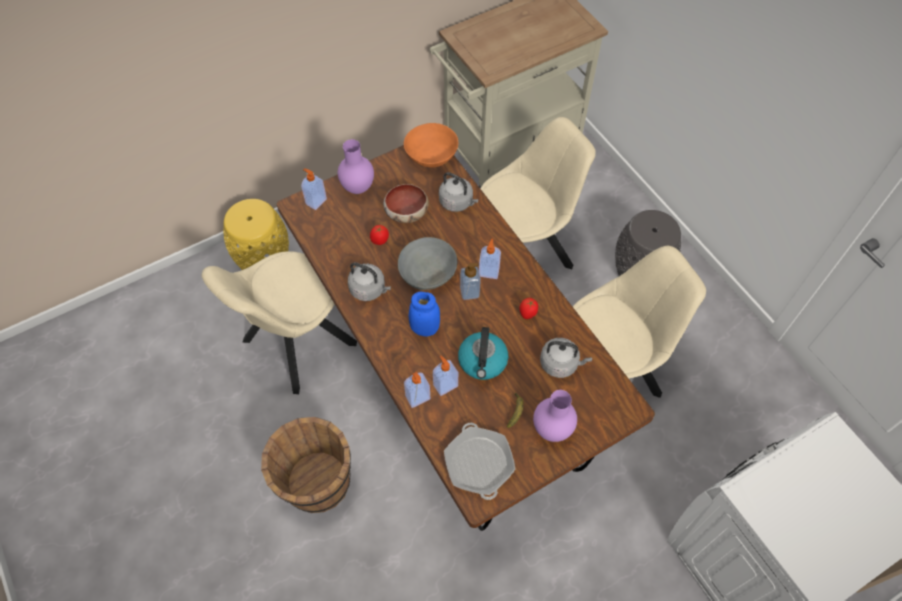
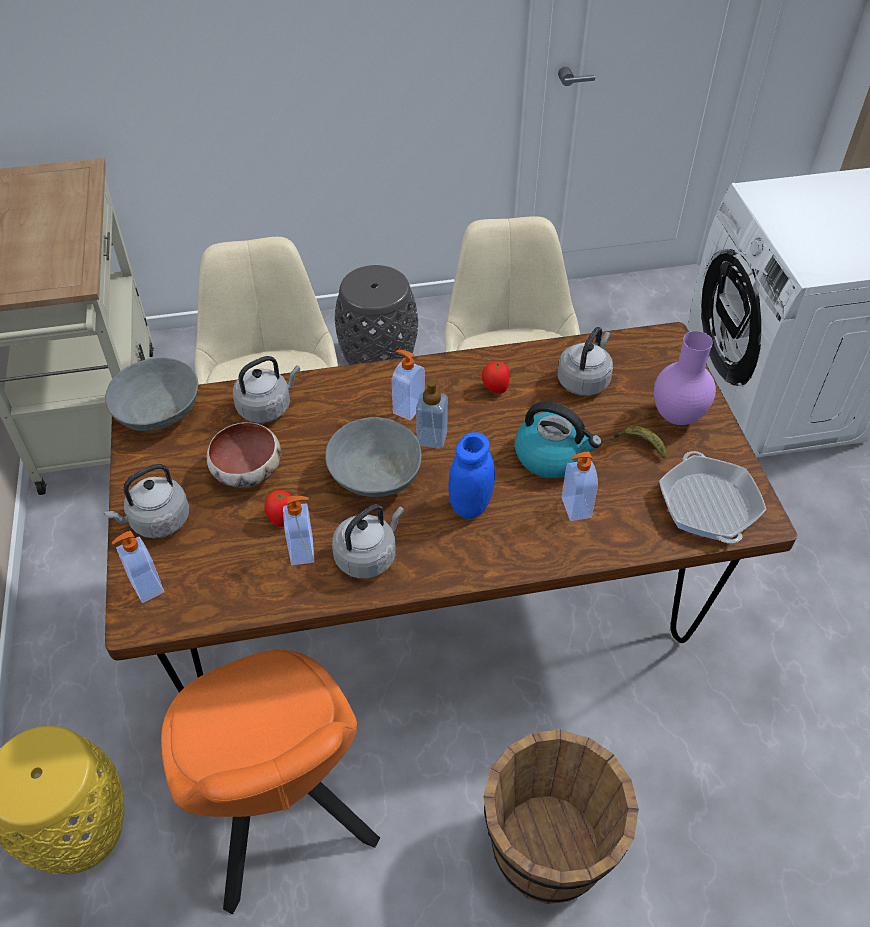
camera: 70 degrees left, 10 degrees down
(297, 344) = (282, 816): beige chair -> orange chair
(357, 188) = (157, 521): purple vase -> grey kettle
(418, 398) = (586, 545): soap dispenser -> soap dispenser (303, 551)
(432, 155) = (158, 411): orange bowl -> grey bowl
(479, 463) = (708, 505): frying pan -> frying pan turned 75 degrees clockwise

